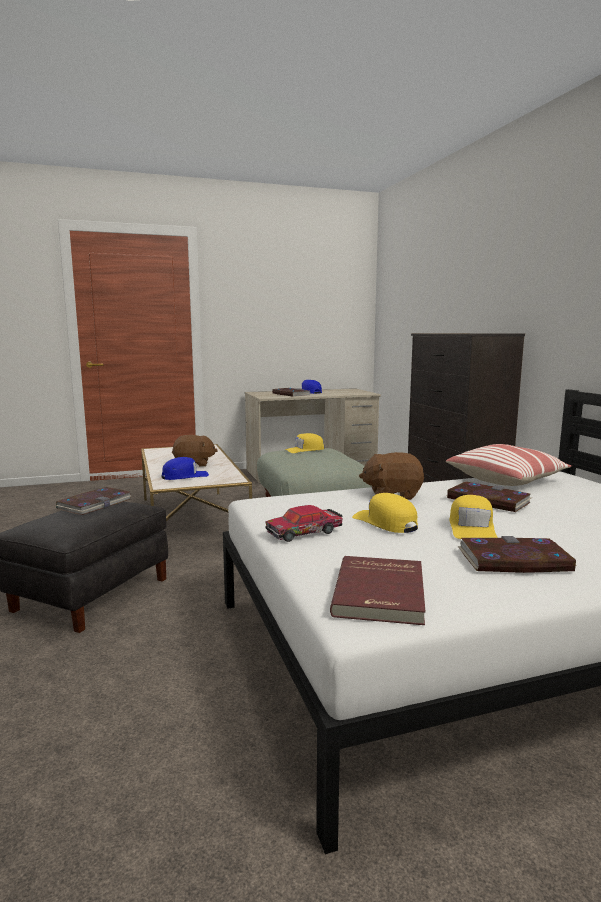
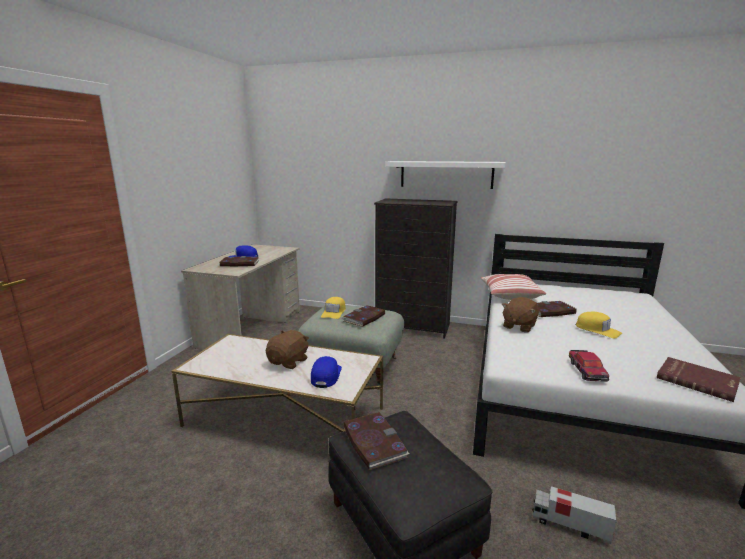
camera: 55 degrees left, 5 degrees up
(153, 673) = (569, 525): none -> toy truck
(385, 522) = (576, 344): yellow cap -> none
(514, 560) = (650, 339): book -> book (364, 318)
(521, 294) = (446, 174): none -> white shelf

